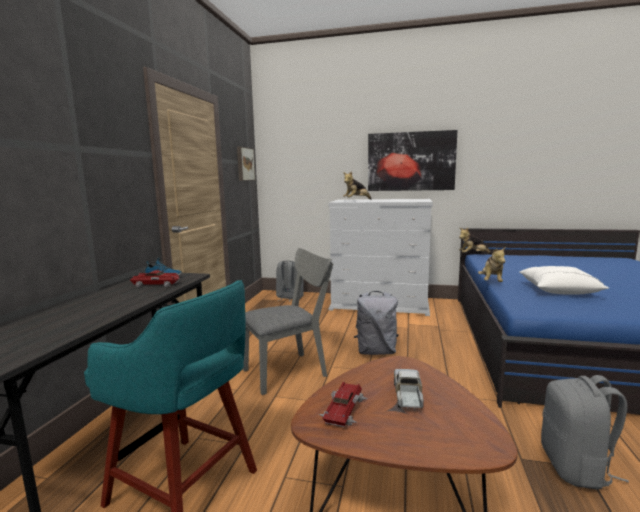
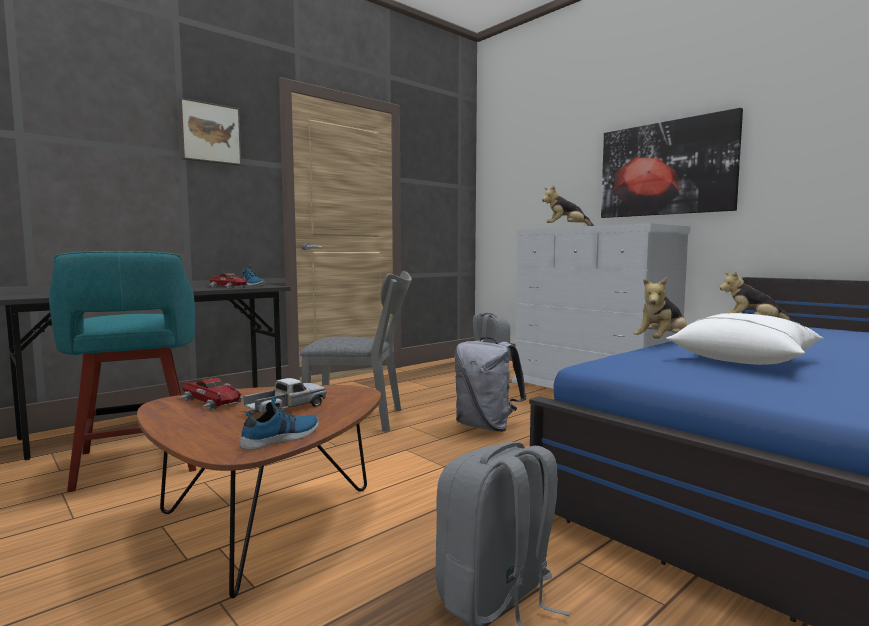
camera: 35 degrees right, 5 degrees down
(244, 164) = (448, 187): picture -> picture (209, 133)
(343, 409) = (212, 401): toy car -> toy car turned 75 degrees clockwise
(479, 423) = (282, 438): none -> shoe

